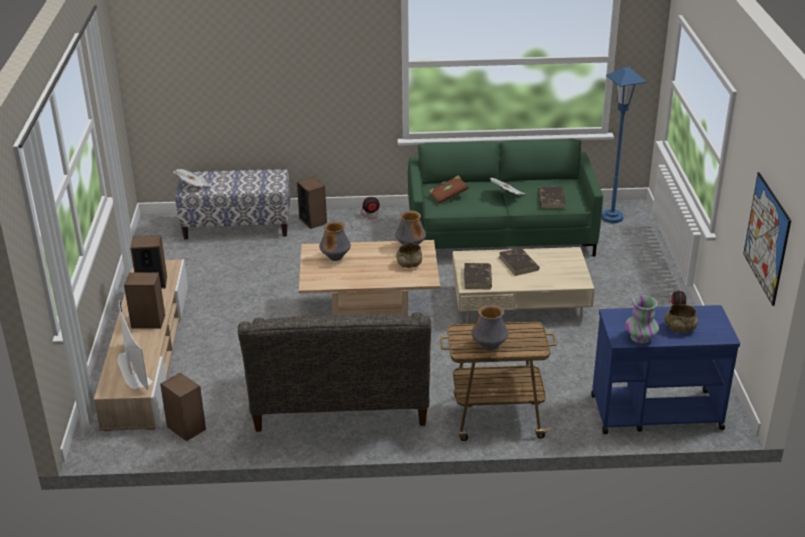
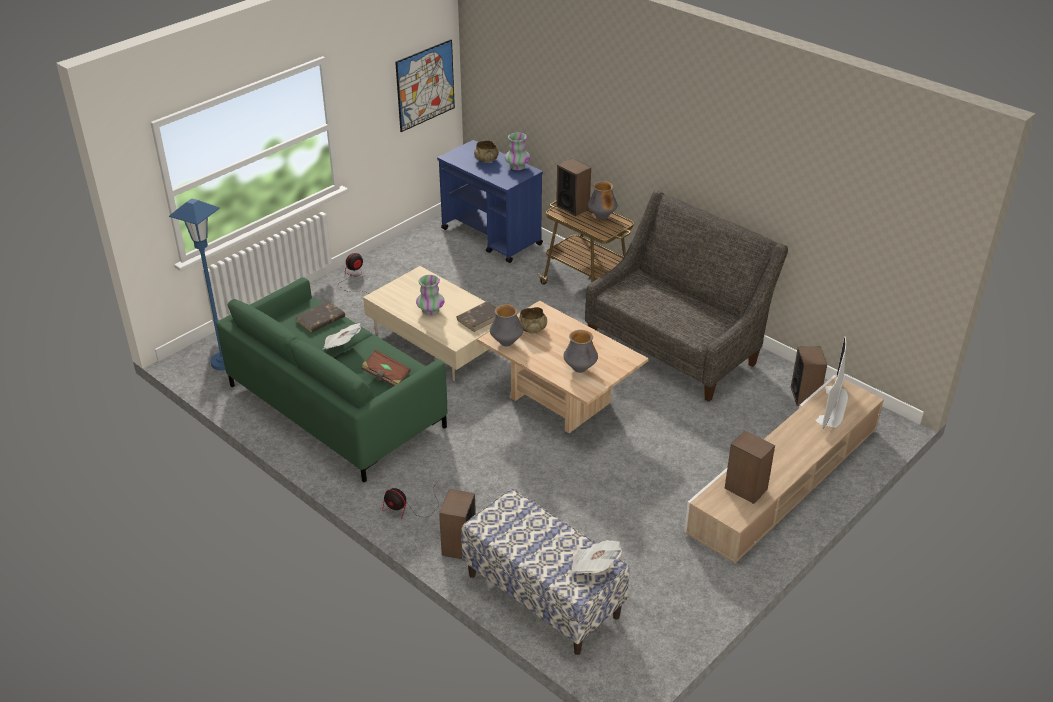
camera: 135 degrees left, 5 degrees up
(148, 322) = (785, 445): speaker -> speaker (573, 207)
(519, 264) = (431, 311): brown book -> vase

